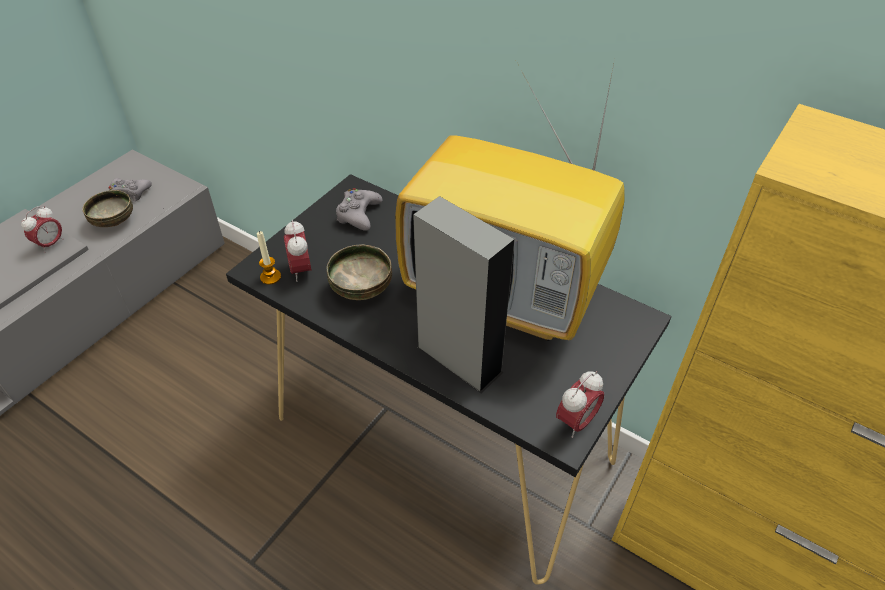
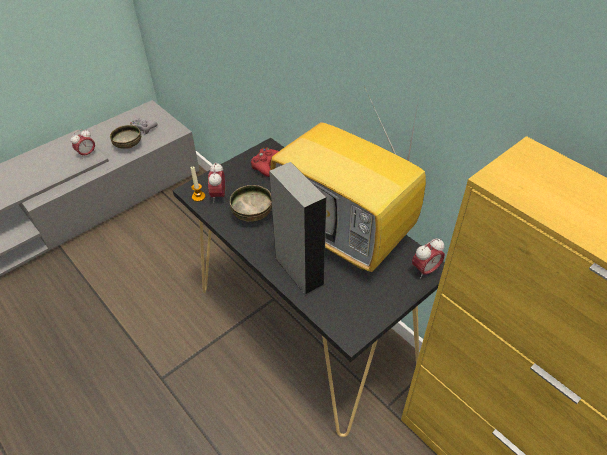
camera: 15 degrees right, 0 degrees up
(358, 214) = (267, 165): grey game controller -> red game controller
(576, 422) = (361, 326): alarm clock -> alarm clock (425, 270)

